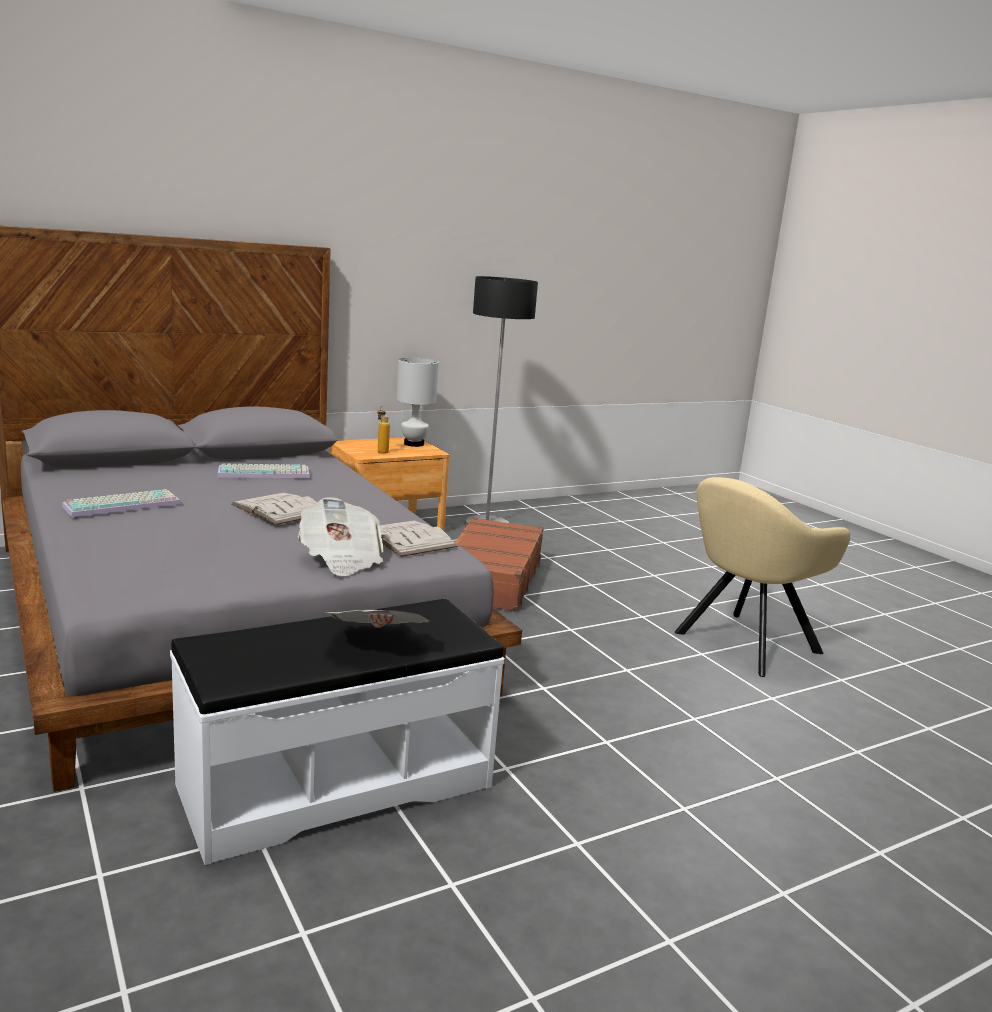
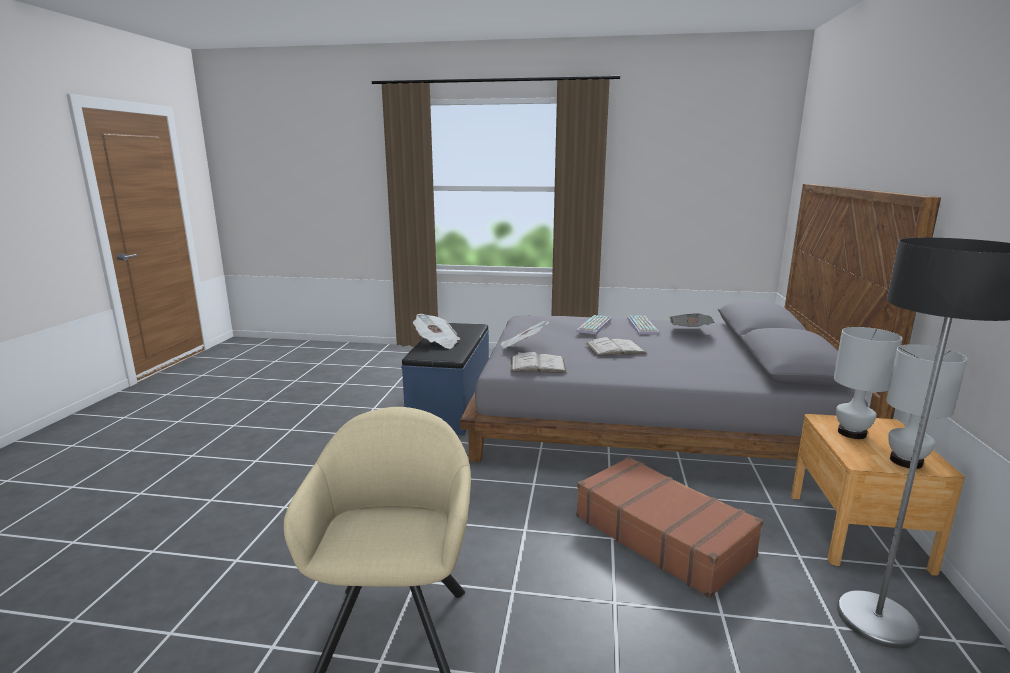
camera: 130 degrees right, 0 degrees up
(131, 483) = (690, 332): none -> newspaper
(265, 473) = (709, 359): keyboard -> keyboard (595, 326)
(336, 784) = (452, 405): white bench -> blue bench
(381, 451) = (851, 433): bottle -> white table lamp

